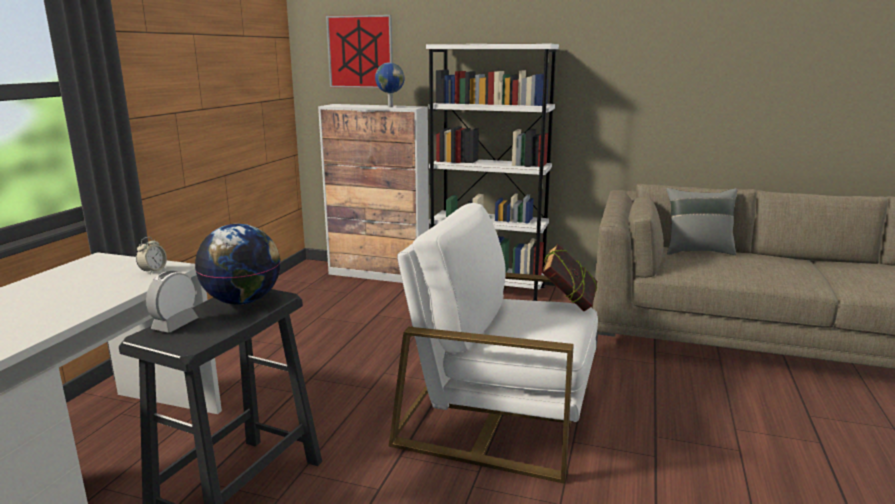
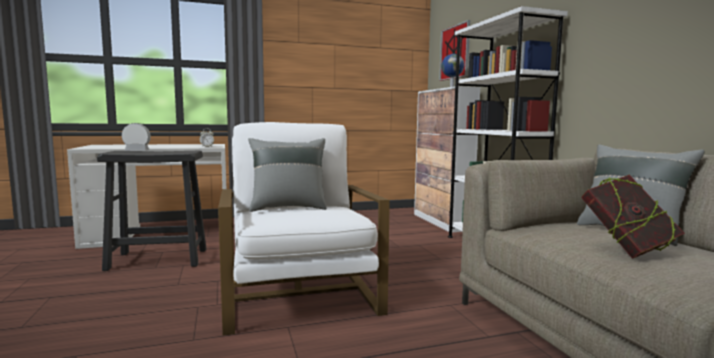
camera: 55 degrees right, 10 degrees down
(243, 301) = (175, 151): globe -> none
(503, 322) = (288, 208): none -> grey pillow
(568, 304) = (352, 213): book -> book (626, 250)

